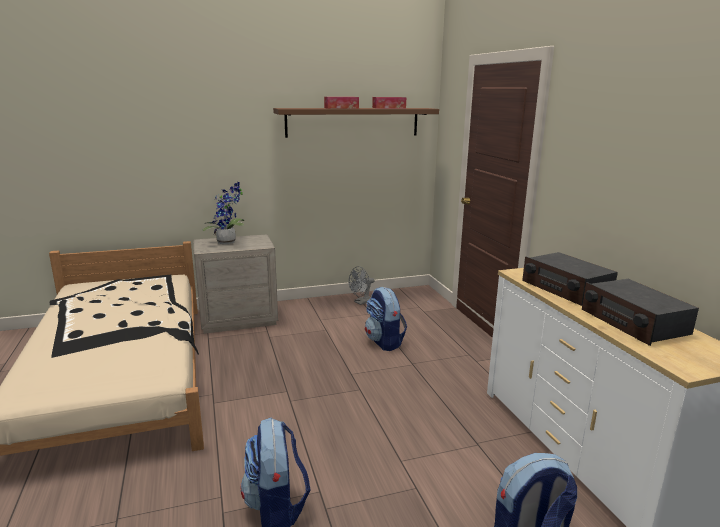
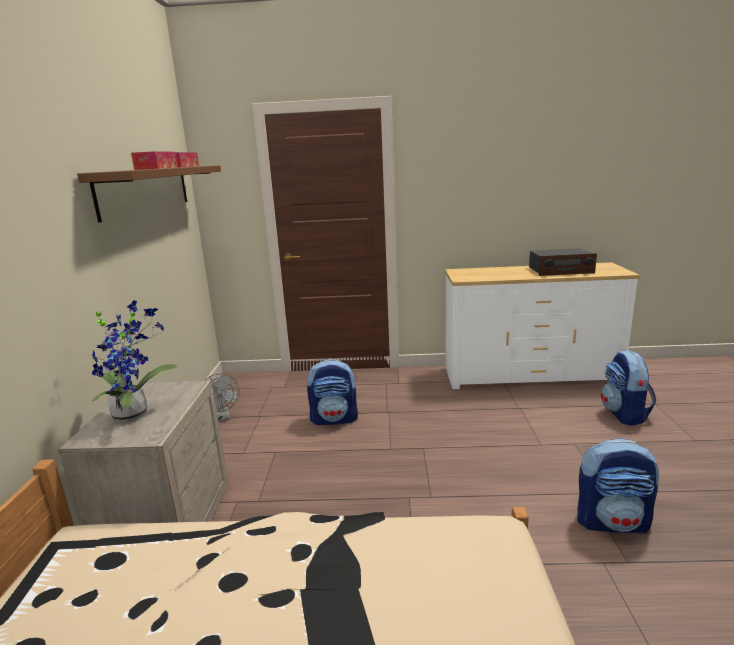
camera: 70 degrees left, 0 degrees up
(566, 288) = (499, 273): radio -> none

